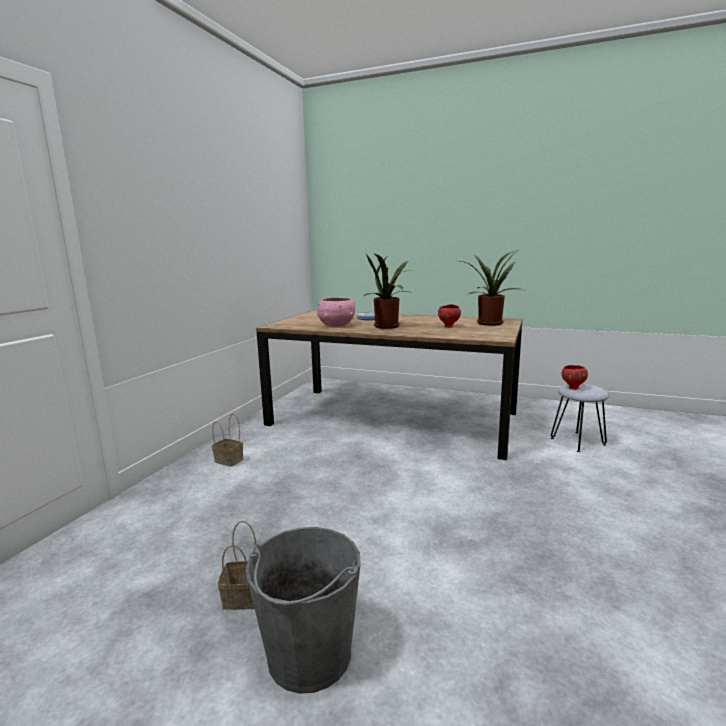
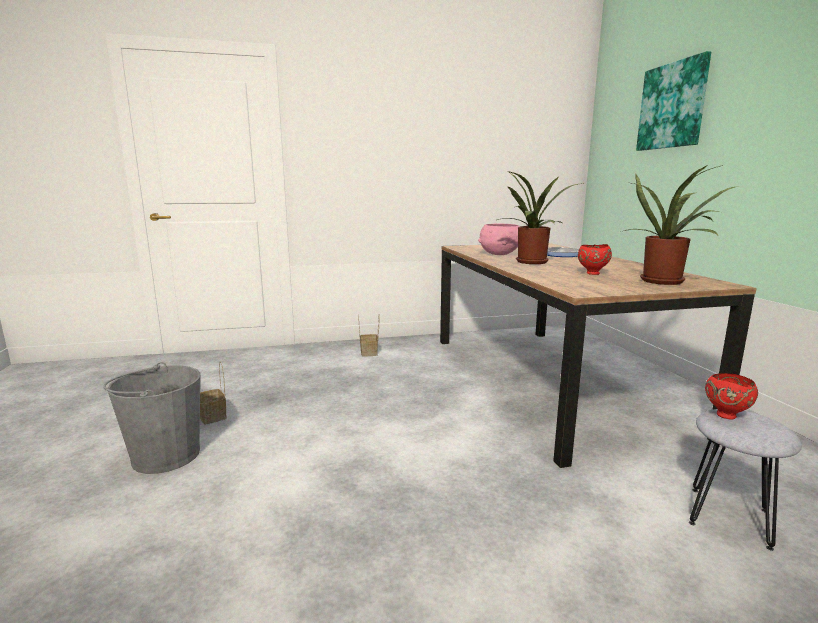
camera: 55 degrees right, 0 degrees up
(396, 201) = (672, 106): none -> picture

